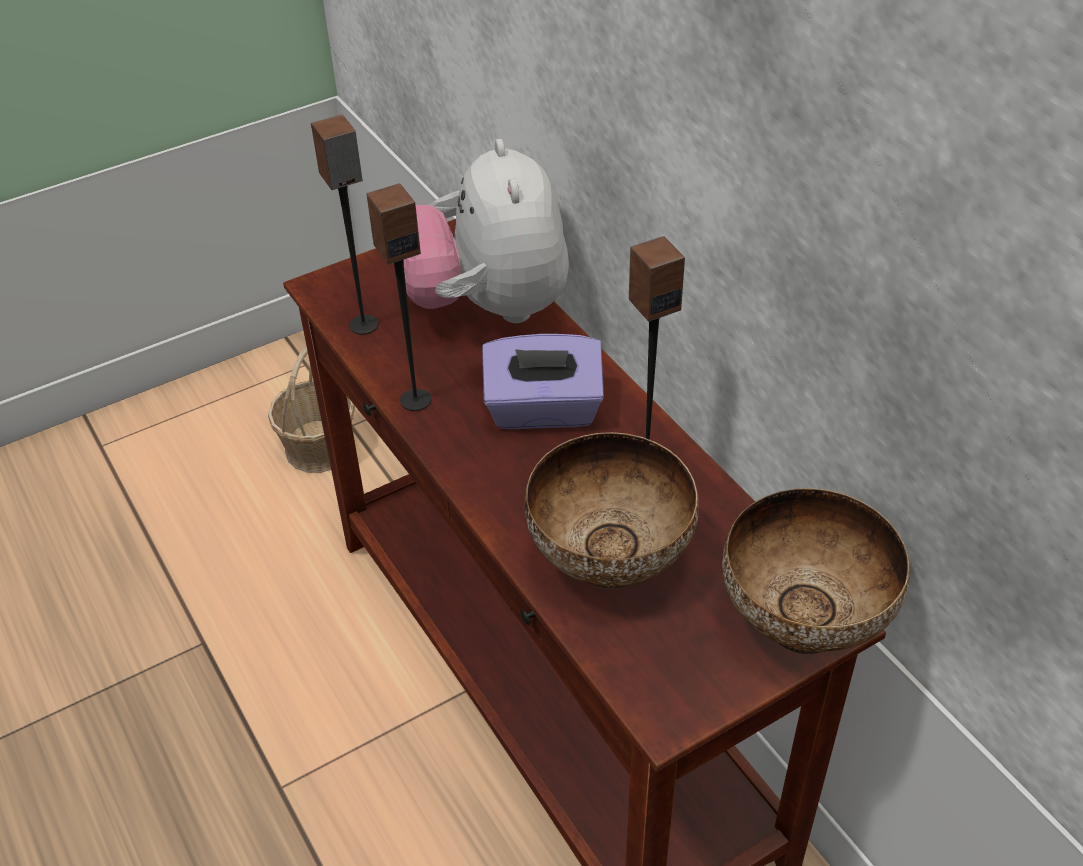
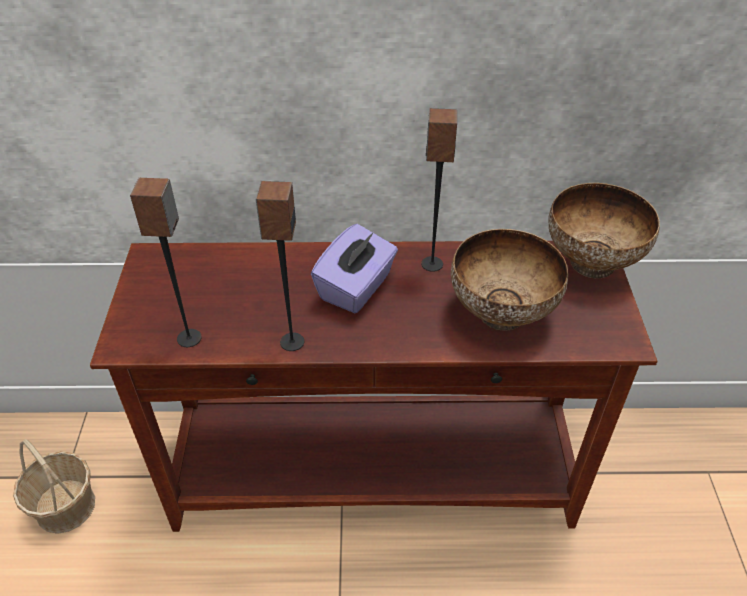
camera: 60 degrees left, 0 degrees up
(489, 307) = (237, 271): plush toy -> none

